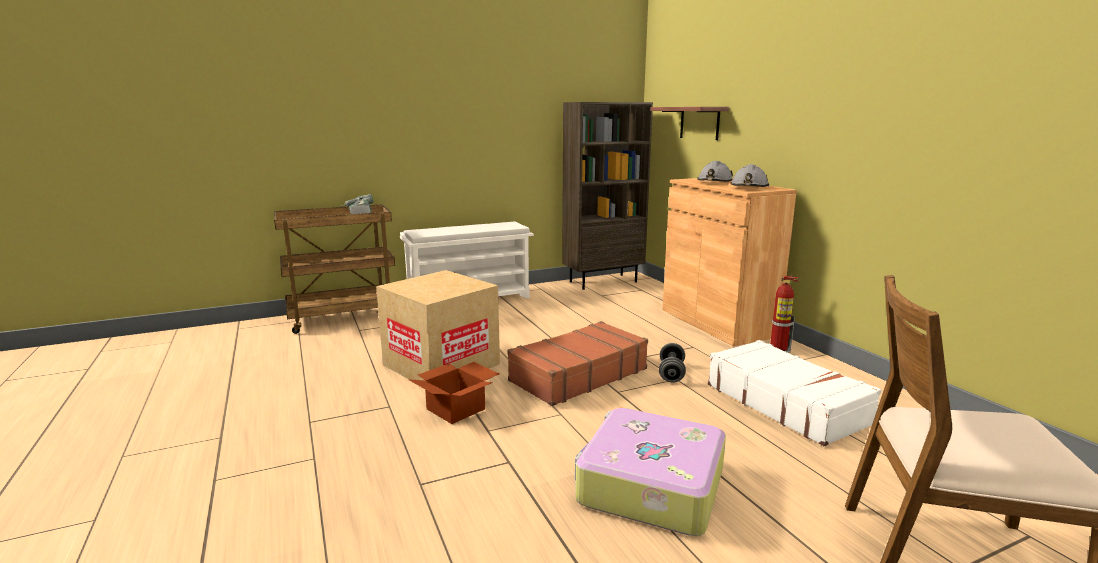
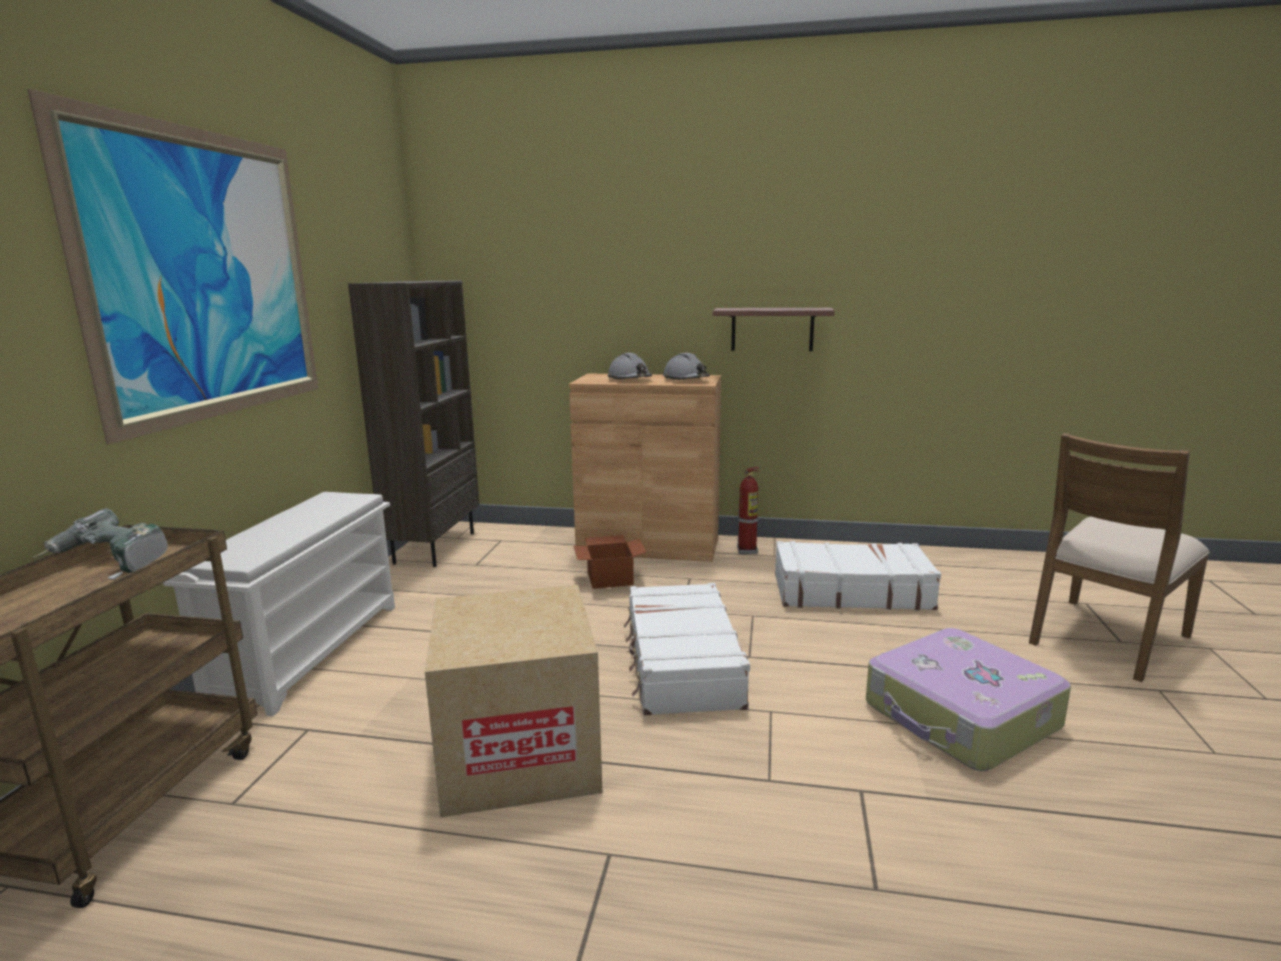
camera: 55 degrees left, 0 degrees up
(457, 95) = (207, 276): none -> picture
(457, 409) = (684, 786): cardboard box -> cardboard box (610, 578)
(577, 375) = (681, 663): brown suitcase -> white suitcase
(671, 374) = (738, 613): grey dumbbell -> none
(699, 123) = (543, 306): shelf -> shelf (772, 329)

